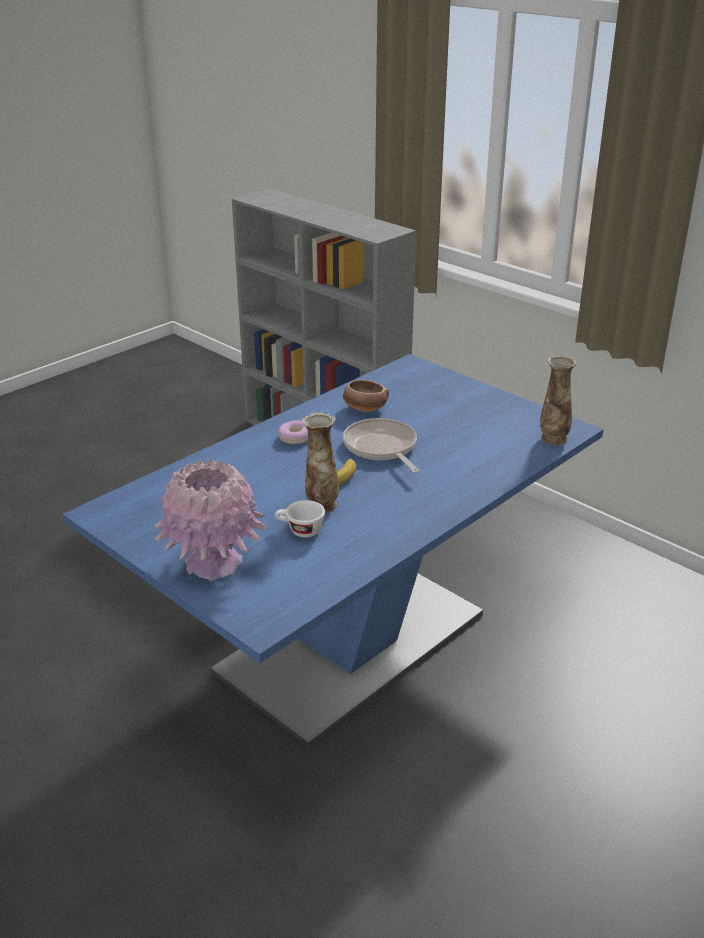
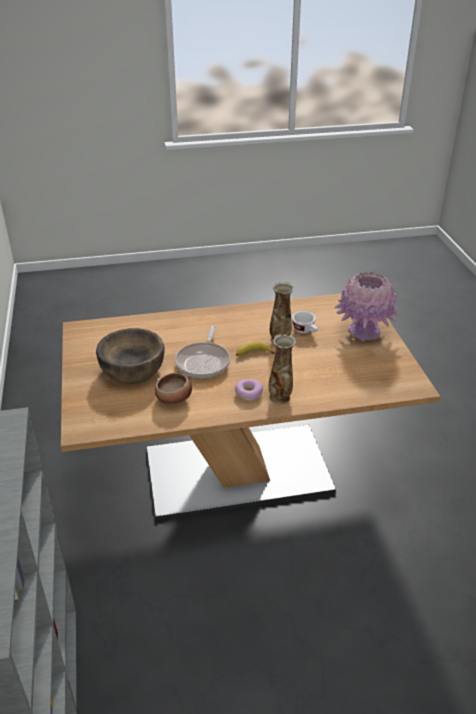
camera: 145 degrees left, 5 degrees up
(352, 643) = (238, 470): blue dining table -> brown dining table
(444, 415) = (132, 370): none -> brown bowl
(553, 439) = (100, 327): vase -> vase (280, 397)

